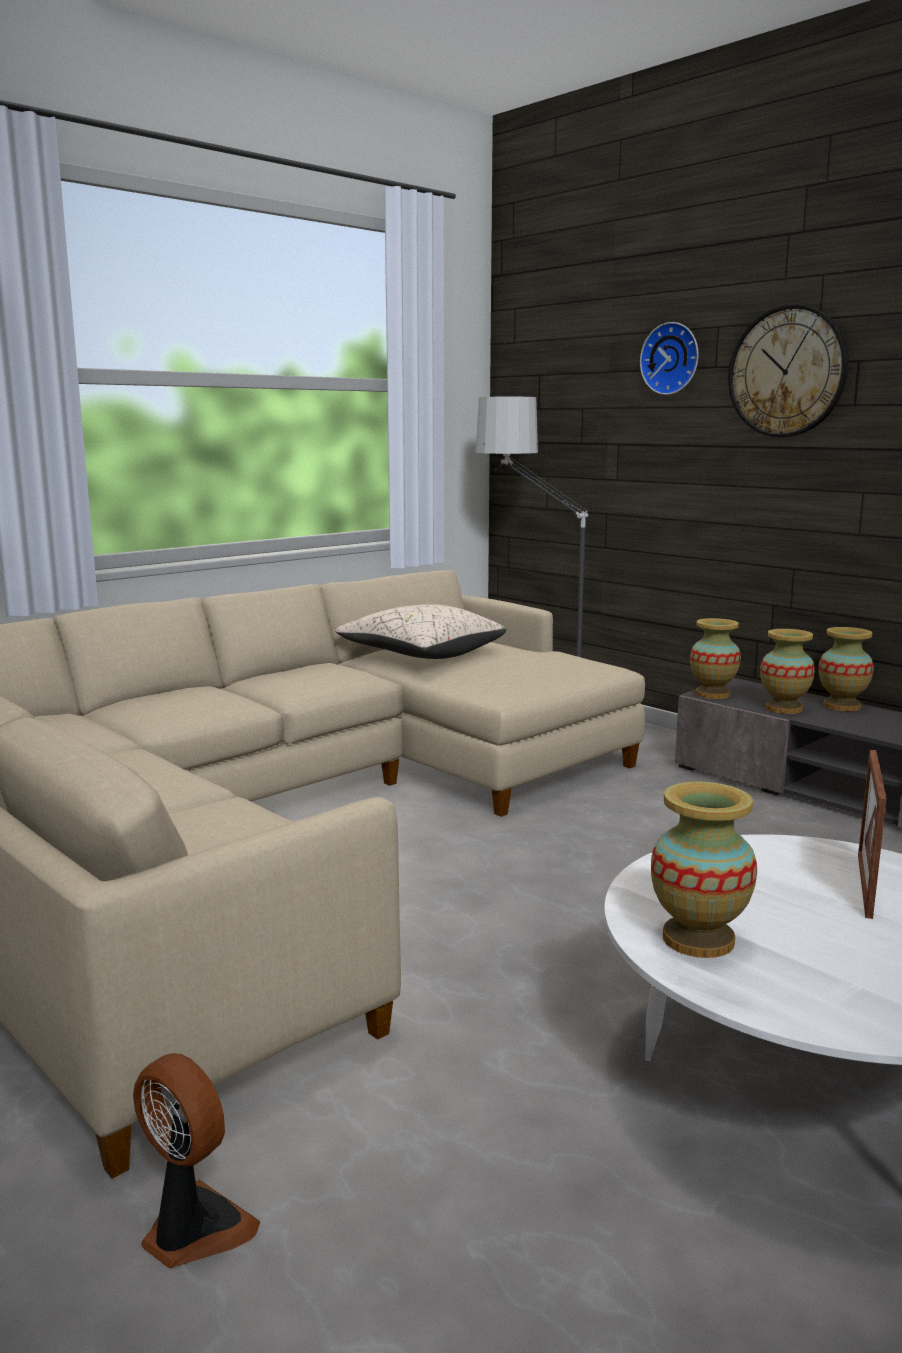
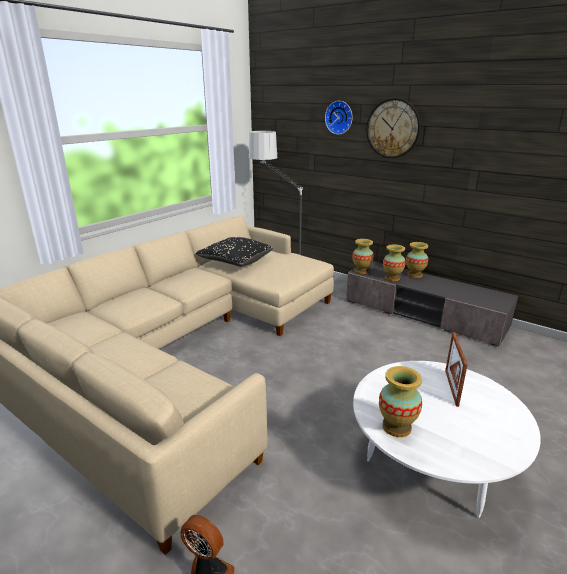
camera: 10 degrees left, 10 degrees up
(421, 655) = (235, 261): beige pillow -> black pillow

